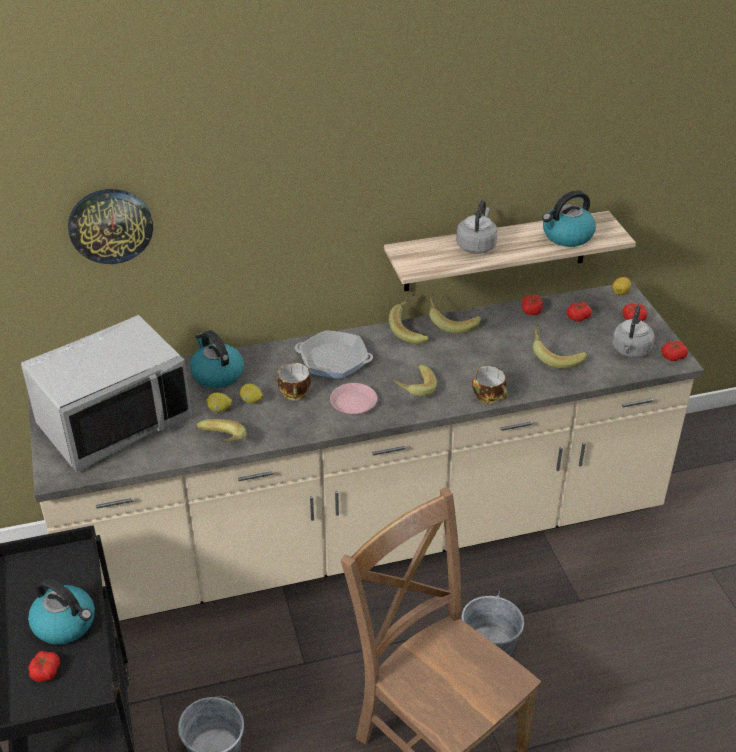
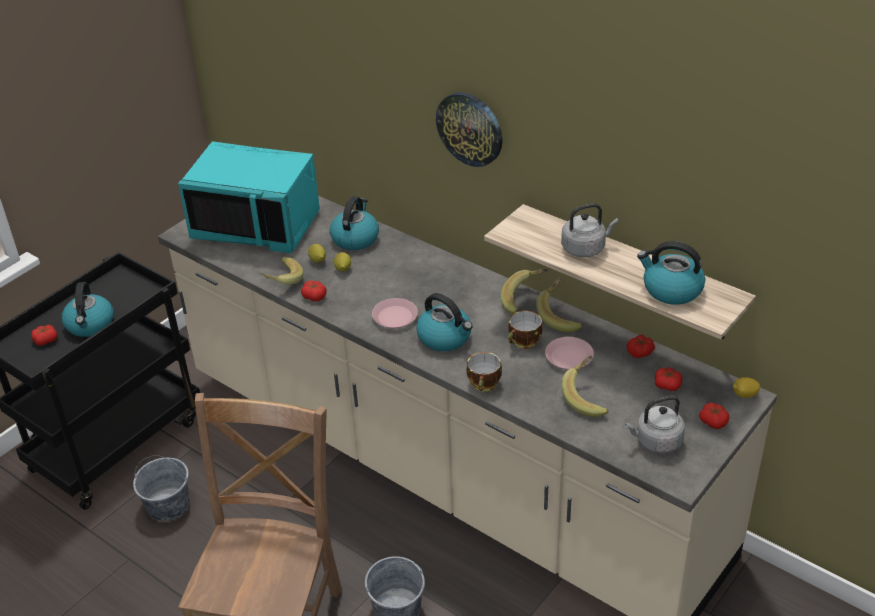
camera: 55 degrees right, 0 degrees up
(110, 225) = (318, 71): wall clock -> wall clock (470, 128)
(114, 421) = (257, 225): grey microwave -> turquoise microwave
(295, 394) = (373, 284): cup -> cup (524, 342)
(333, 360) = (436, 281): frying pan -> none
(411, 389) = (445, 337): banana -> kettle
(502, 343) = (568, 357): none -> pink plate
(673, 356) = (684, 474): tomato -> tomato (314, 296)

